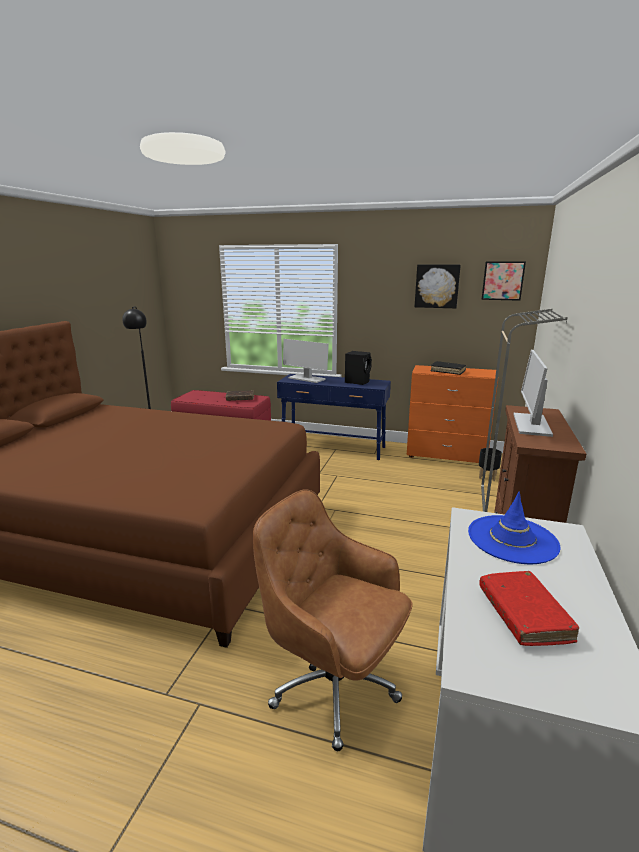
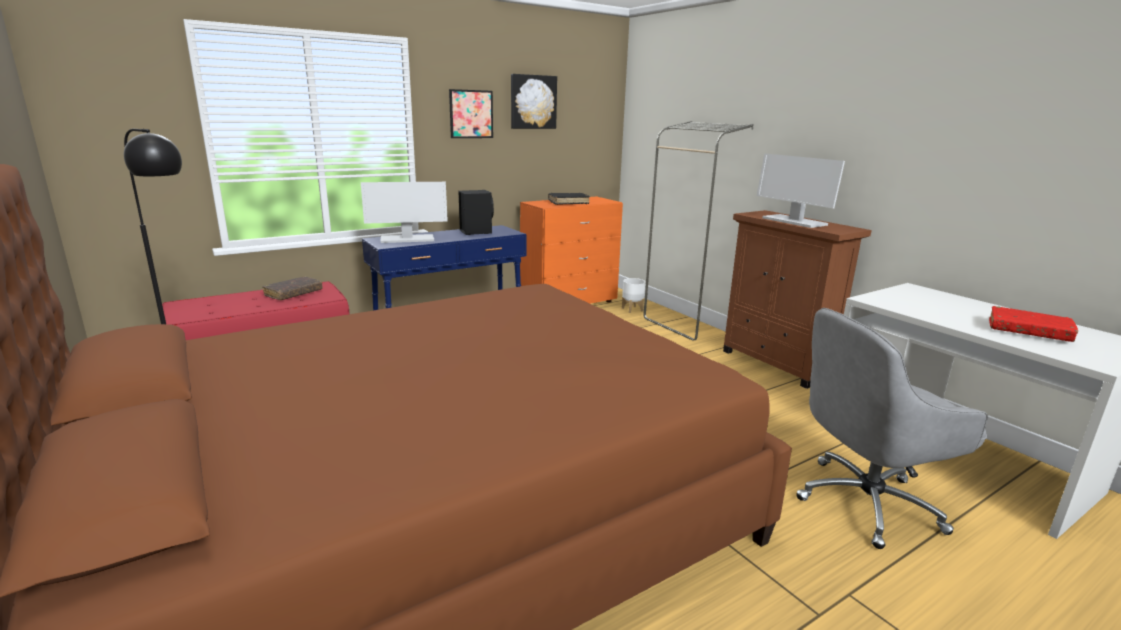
camera: 50 degrees left, 0 degrees up
(334, 684) = (865, 502): brown office chair -> grey office chair
(488, 477) = (632, 309): black planter -> white planter
(503, 280) = (593, 96): picture -> picture (471, 114)
(512, 539) = (917, 301): blue hat -> none

